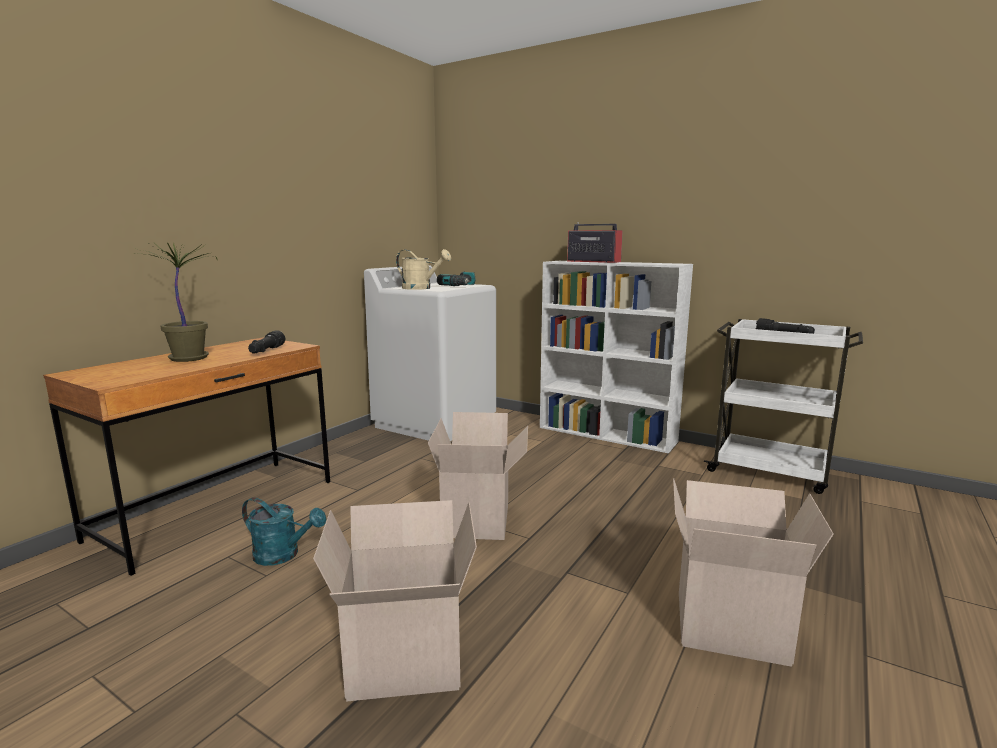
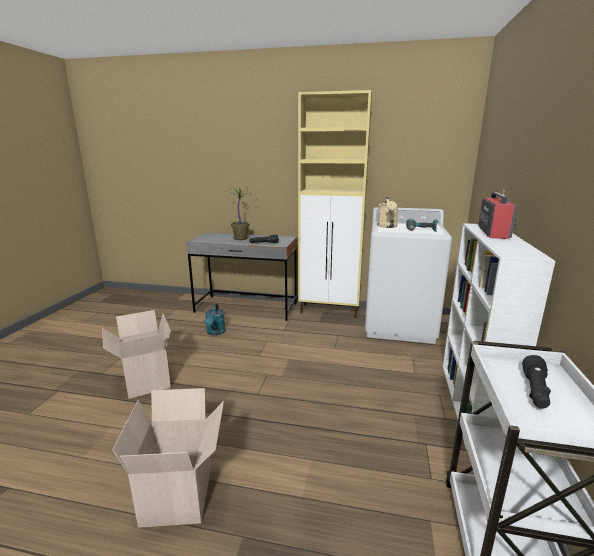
camera: 70 degrees right, 5 degrees up
(218, 509) = (246, 308): brown desk -> grey desk
(341, 448) = (330, 311): none -> beige cabinet
(479, 521) = (269, 373): cardboard box -> none

